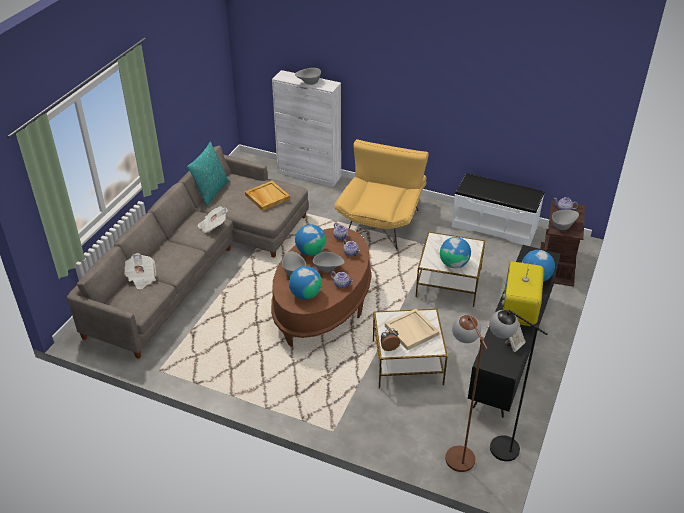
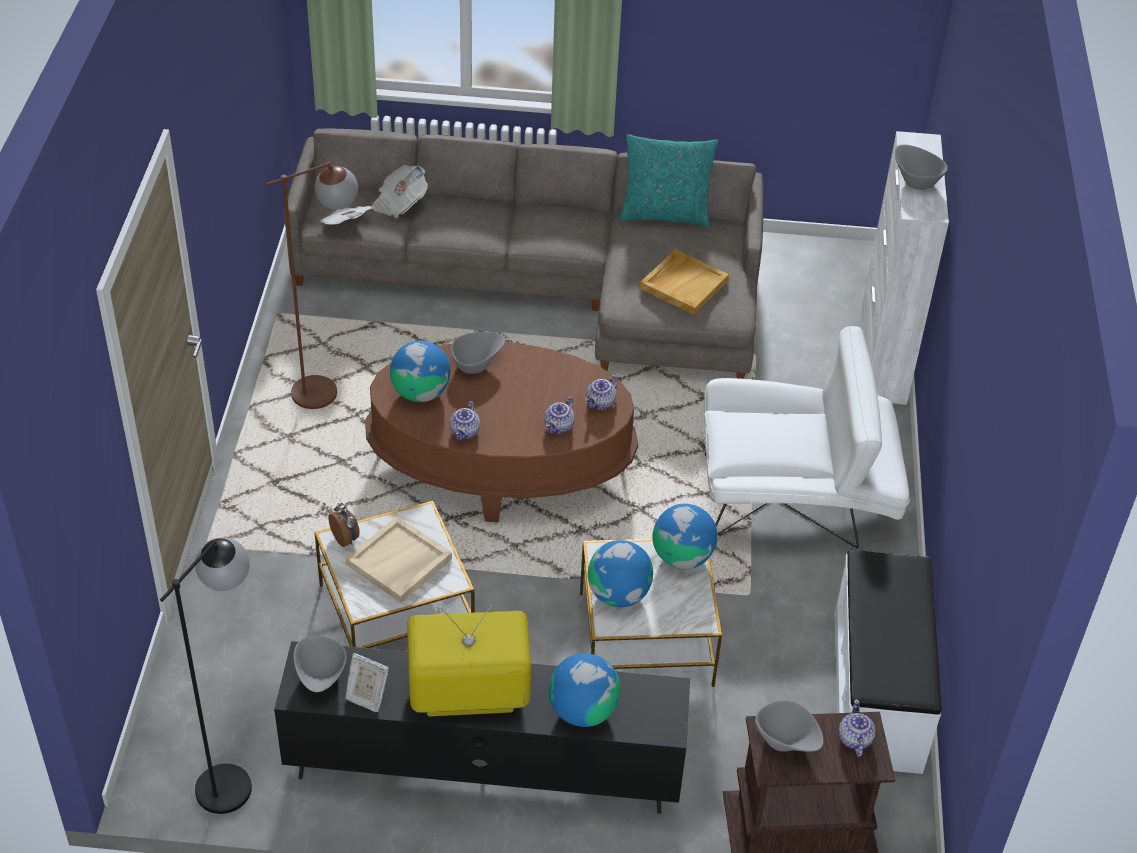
camera: 70 degrees right, 5 degrees up
(213, 226) = (566, 242): newspaper -> newspaper (346, 226)
(311, 251) = (539, 373): globe -> globe (682, 557)
(328, 269) = (500, 406): grey bowl -> grey bowl (320, 678)
(382, 220) = (795, 498): yellow armchair -> white armchair
(456, 450) = (203, 718): brown floor lamp -> brown floor lamp (329, 388)

